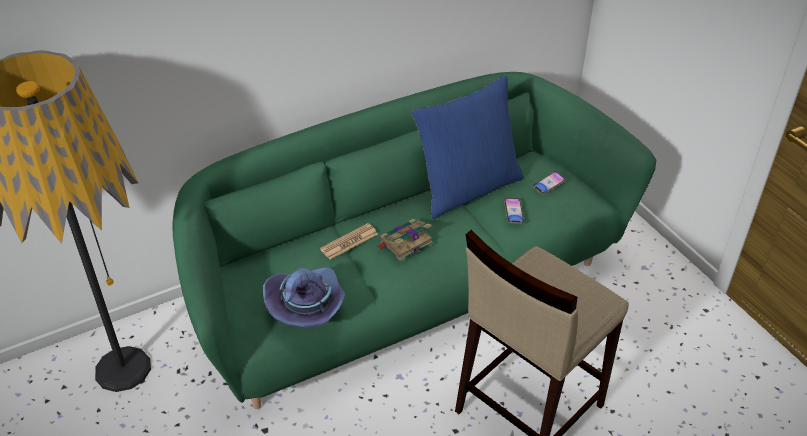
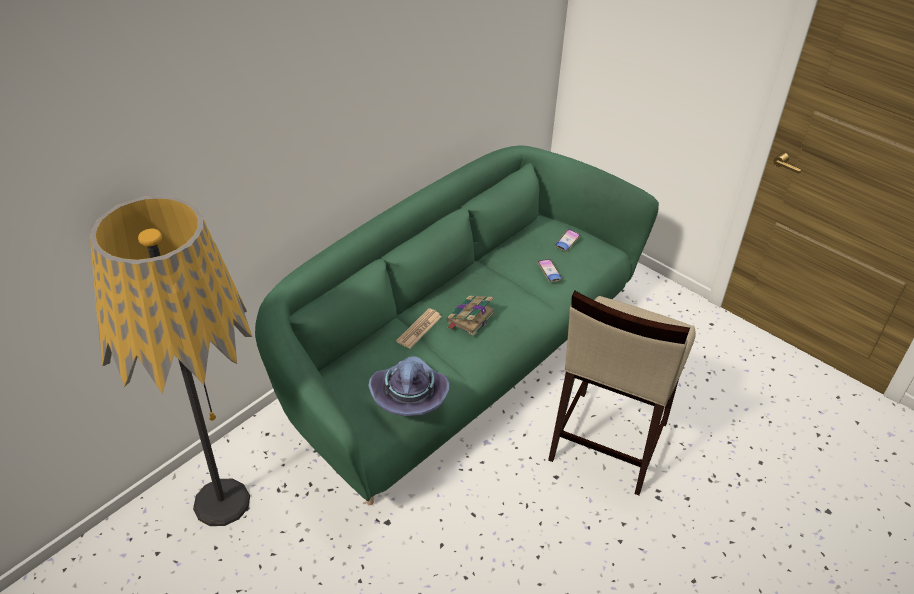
camera: 20 degrees left, 0 degrees up
(467, 188) = (500, 258): blue pillow -> none

